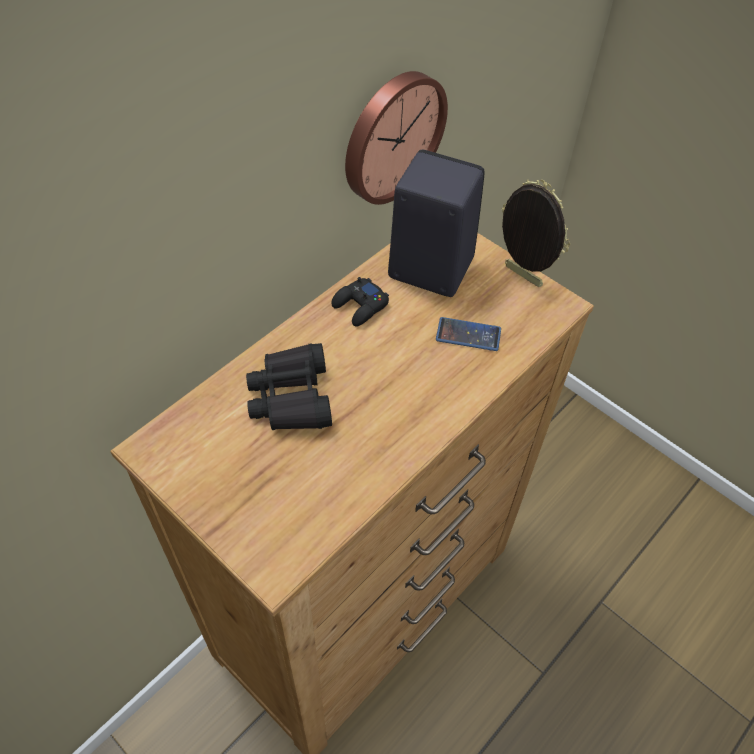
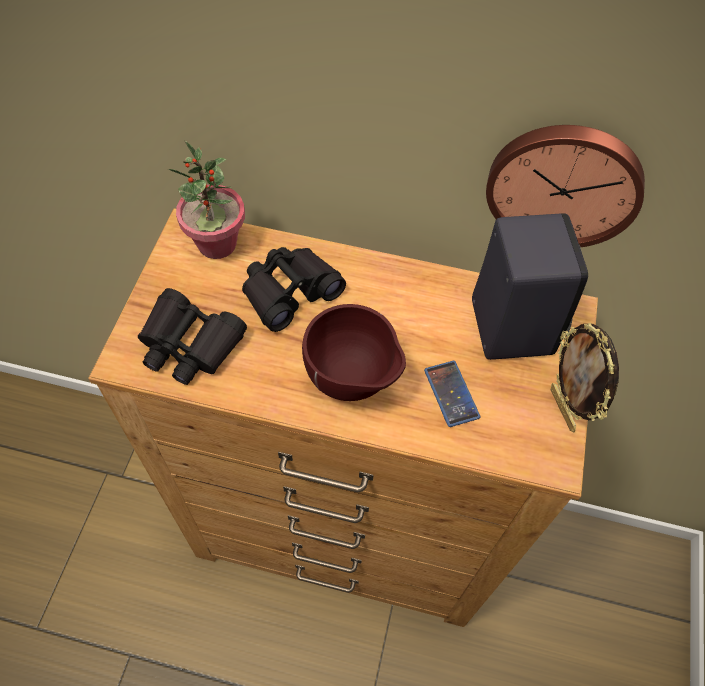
camera: 60 degrees right, 5 degrees up
(190, 431) = (217, 244): none -> potted plant
(295, 502) = (189, 344): none -> black binoculars
(360, 306) = (421, 293): black game controller -> none
(416, 393) = (353, 381): none -> brown bowl
(521, 276) = (563, 409): picture frame -> picture frame turned 150 degrees clockwise

